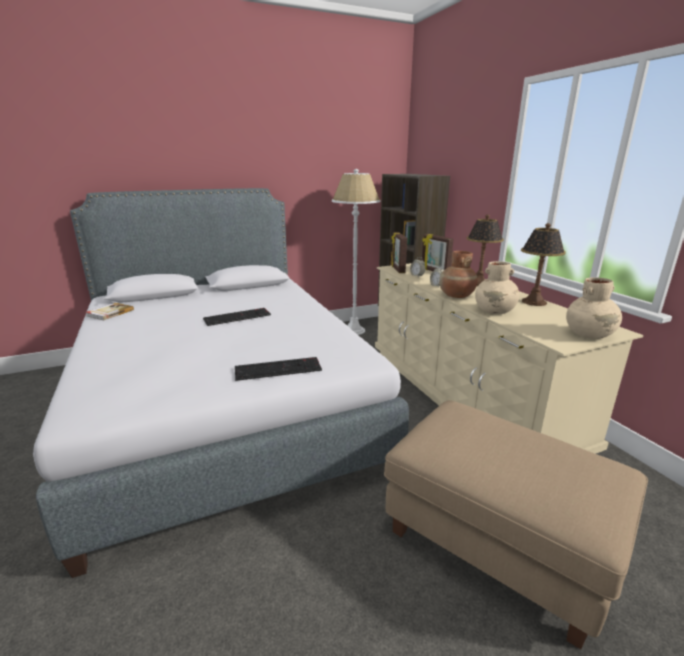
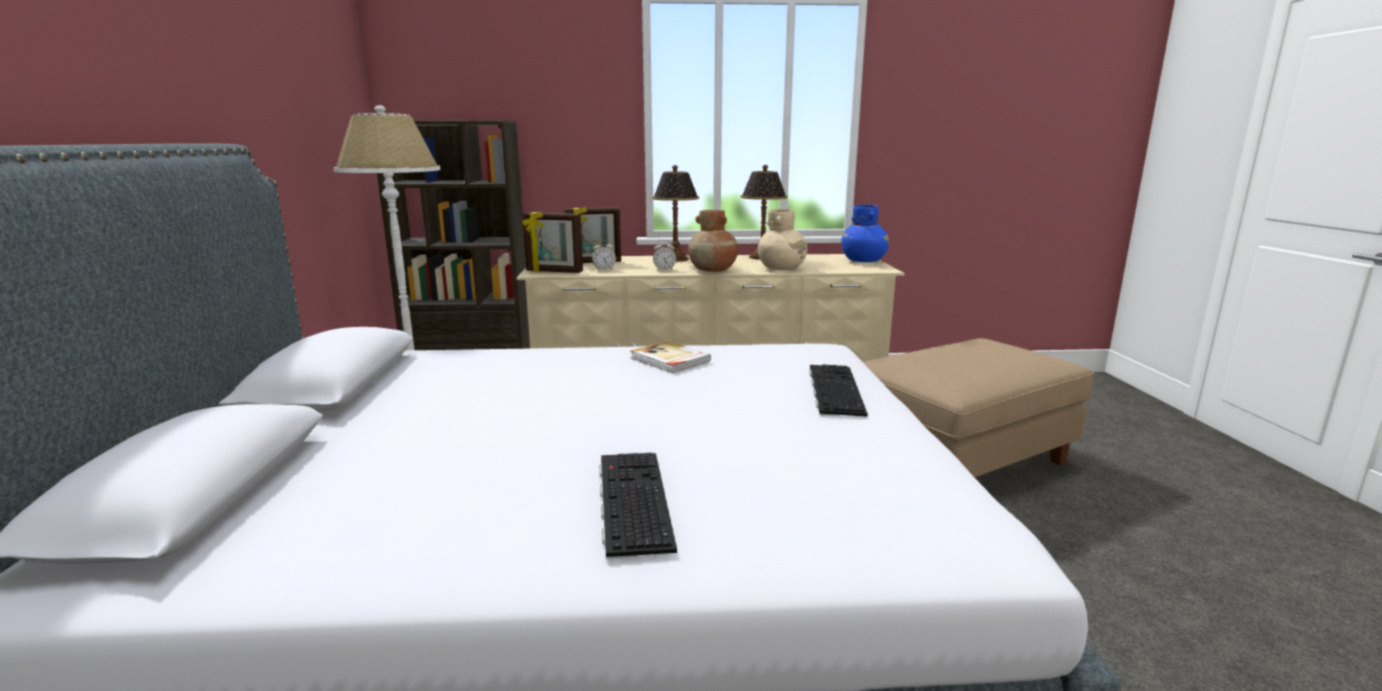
camera: 70 degrees left, 5 degrees down
(109, 313) = (285, 562): book -> book (669, 360)
(237, 316) = (567, 400): keyboard -> keyboard (631, 499)
(589, 335) = (863, 261): beige vase -> blue vase

